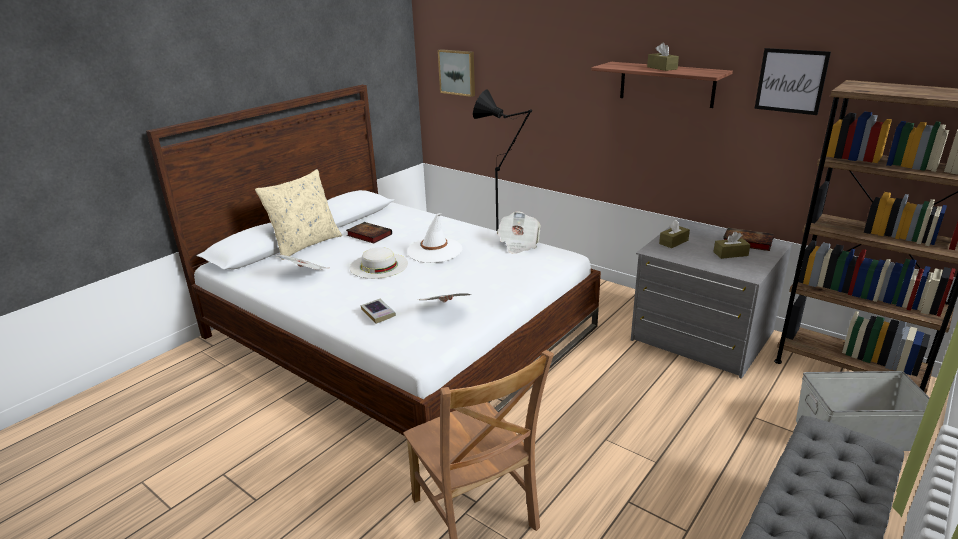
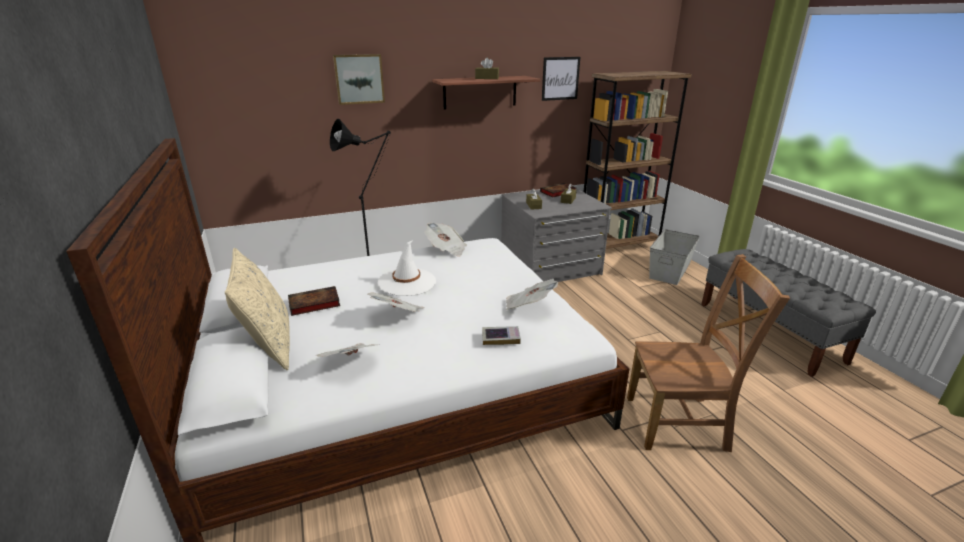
camera: 60 degrees left, 0 degrees up
(378, 265) = (398, 315): white hat -> newspaper
(458, 72) = (248, 112): picture -> picture (359, 79)

